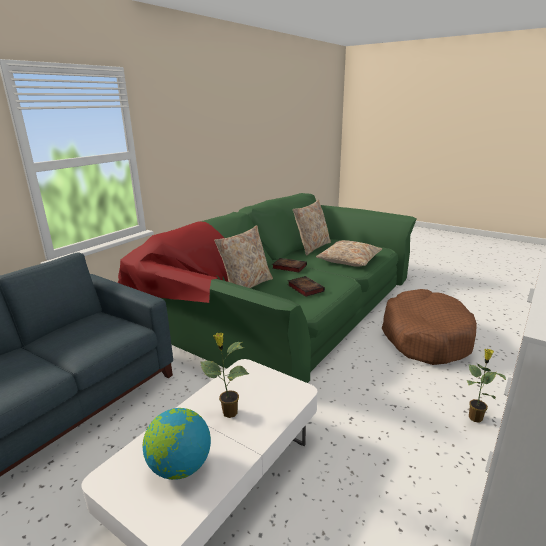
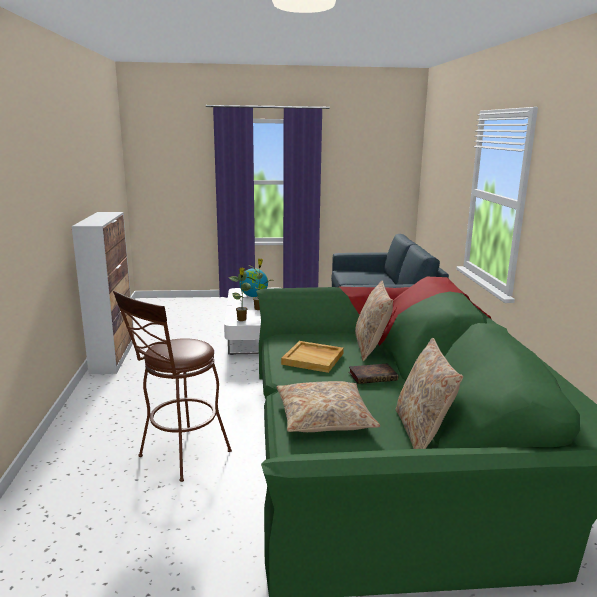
camera: 140 degrees right, 5 degrees down
(304, 288) = (313, 358): book -> beige tray
(425, 337) = (179, 457): brown dog bed -> brown stool
(475, 417) = (121, 399): potted plant -> potted plant (242, 320)

